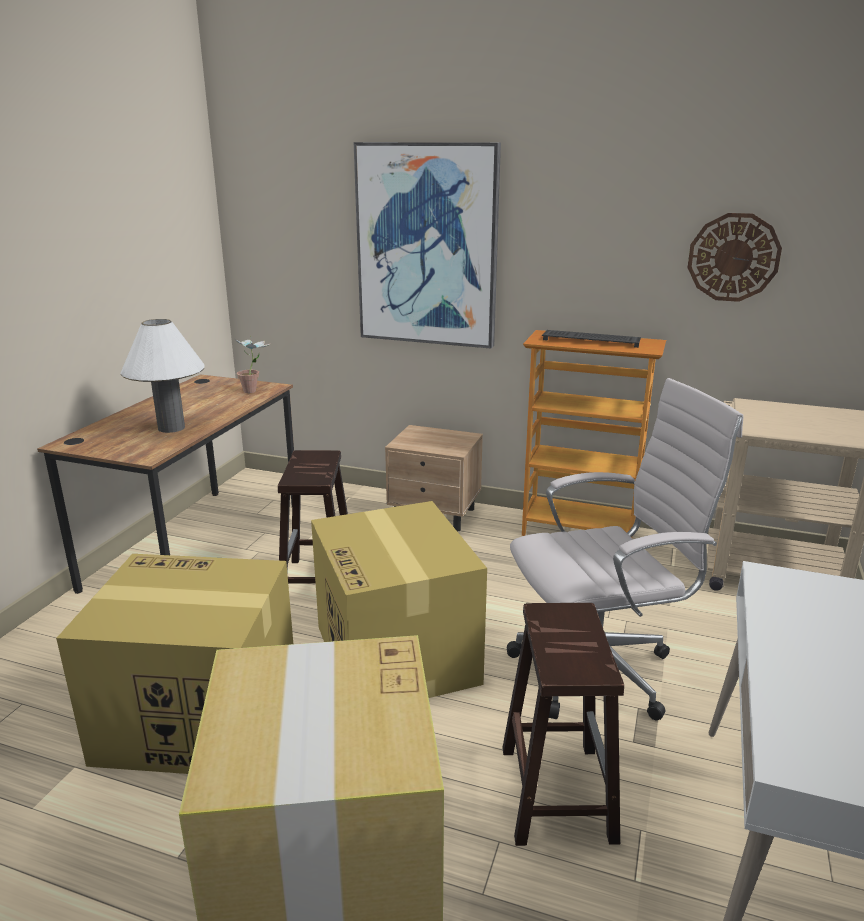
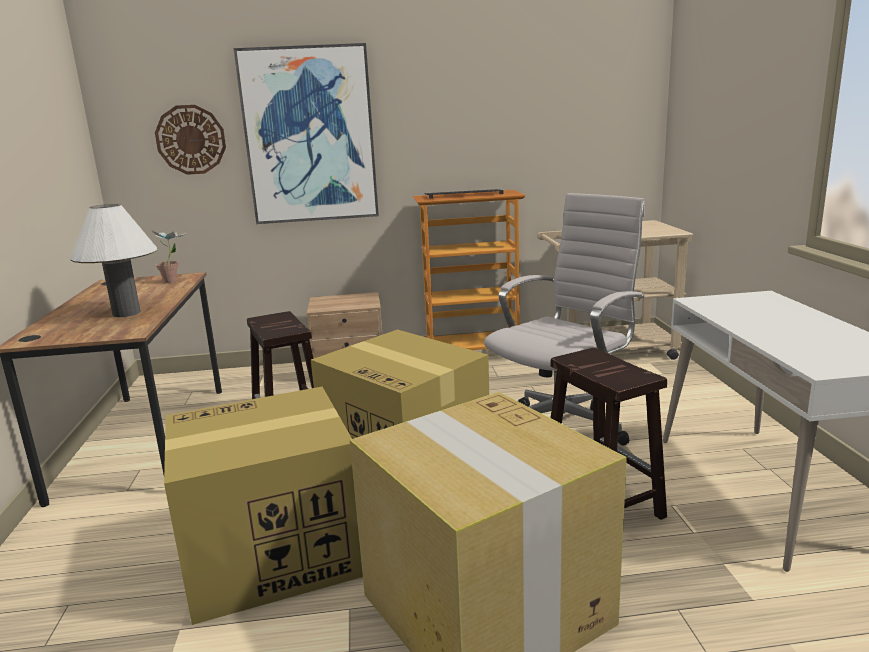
camera: 25 degrees left, 5 degrees down
(733, 257) = (552, 121): wall clock -> wall clock (191, 140)

